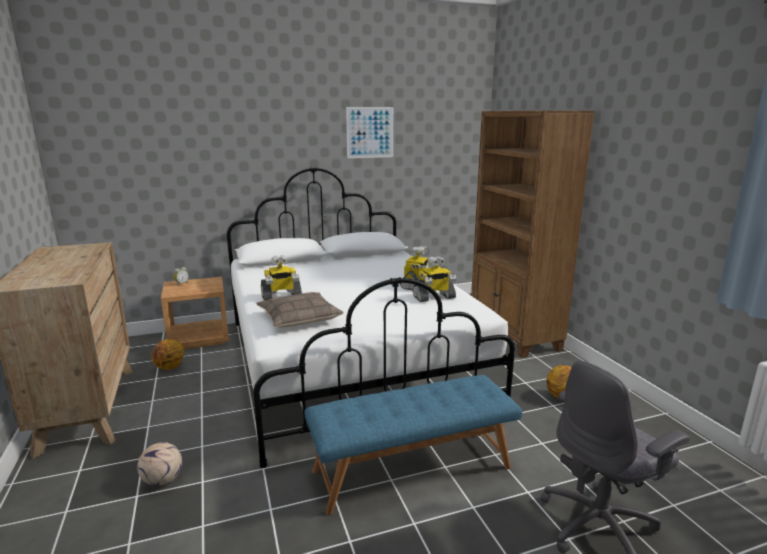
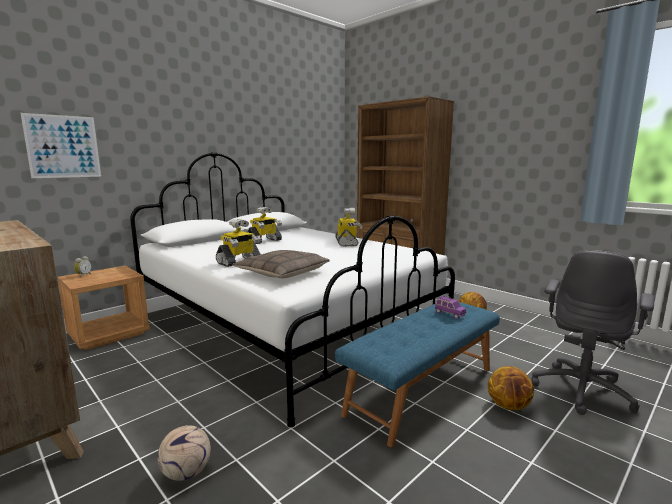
camera: 25 degrees left, 5 degrees down
(170, 368) = (95, 366): basketball -> basketball (509, 406)
(370, 132) = (259, 123): picture -> picture (63, 146)
(434, 297) = (374, 248): toy robot -> toy robot (264, 241)
(454, 395) = (449, 314): none -> purple toy car

